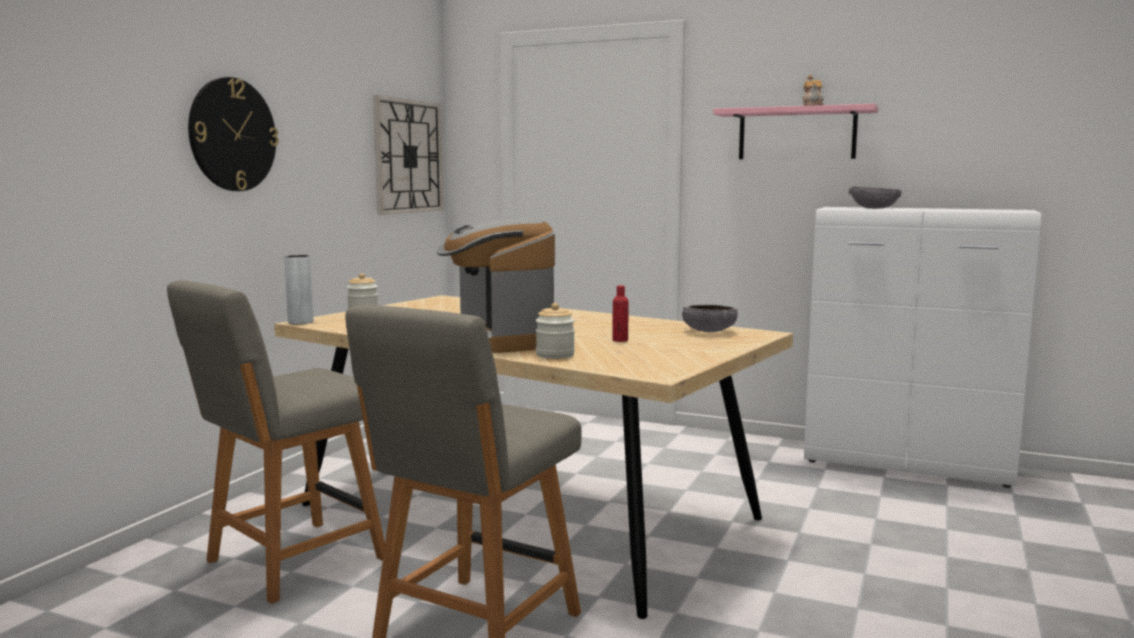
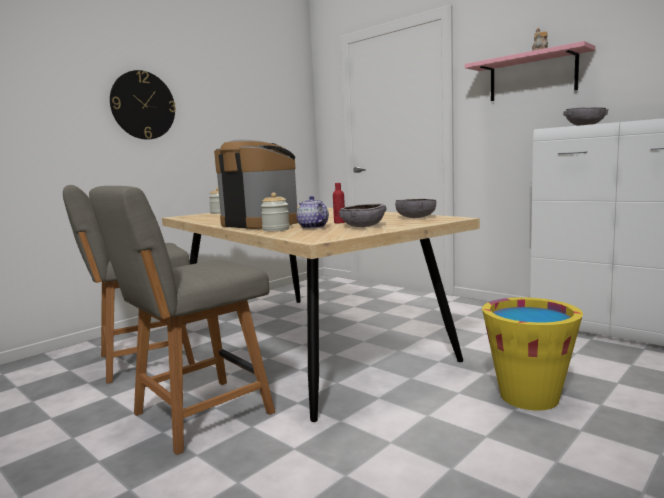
camera: 20 degrees right, 0 degrees up
(300, 322) = (175, 217): grey vase -> none
(408, 156) = (282, 120): wall clock -> none
(499, 341) = (261, 223): coffee machine -> coffee machine turned 135 degrees clockwise
(599, 350) = (312, 227): none -> teapot
(672, 349) = (363, 226): none -> grey bowl
(868, 556) = (529, 397): none -> yellow bucket

